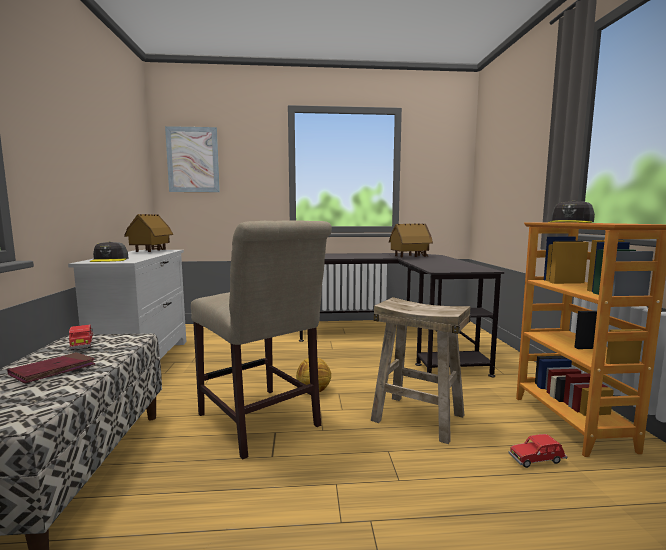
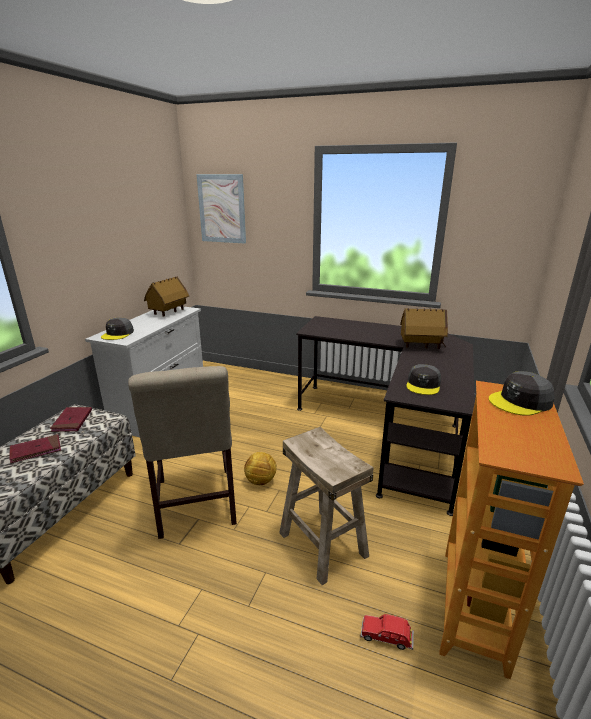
camera: 25 degrees right, 15 degrees up
(82, 345) = (72, 421): red toy car -> red book
(446, 266) = (423, 385): none -> grey cap

